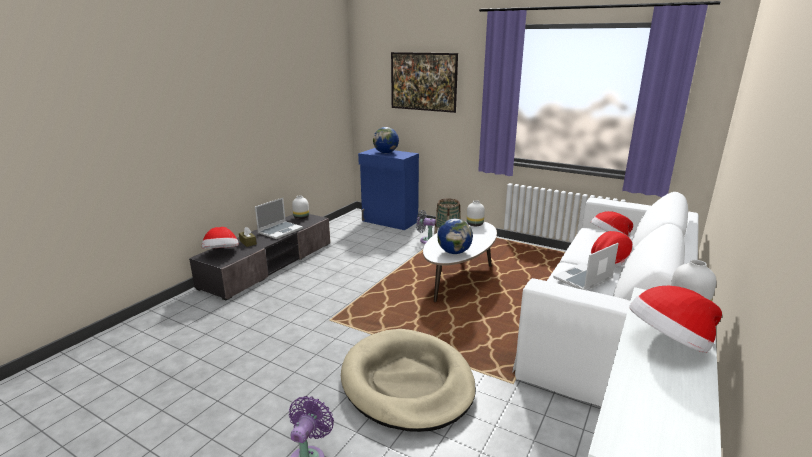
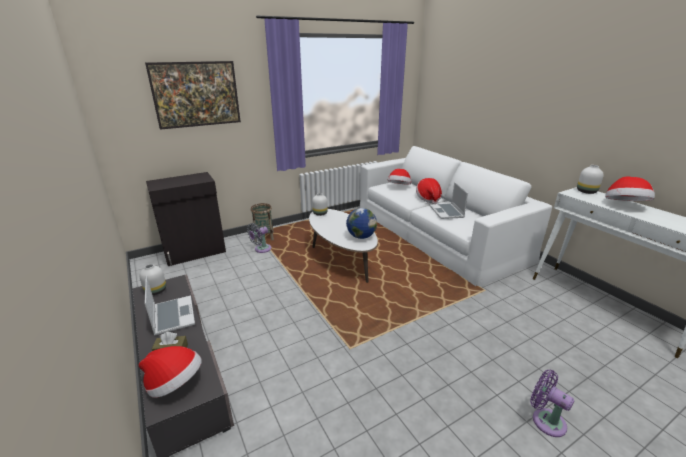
camera: 60 degrees left, 5 degrees up
(386, 153) = (177, 181): globe -> none
(389, 221) = (195, 252): blue cabinet -> black cabinet
(407, 383) = (467, 334): beige dog bed -> none

